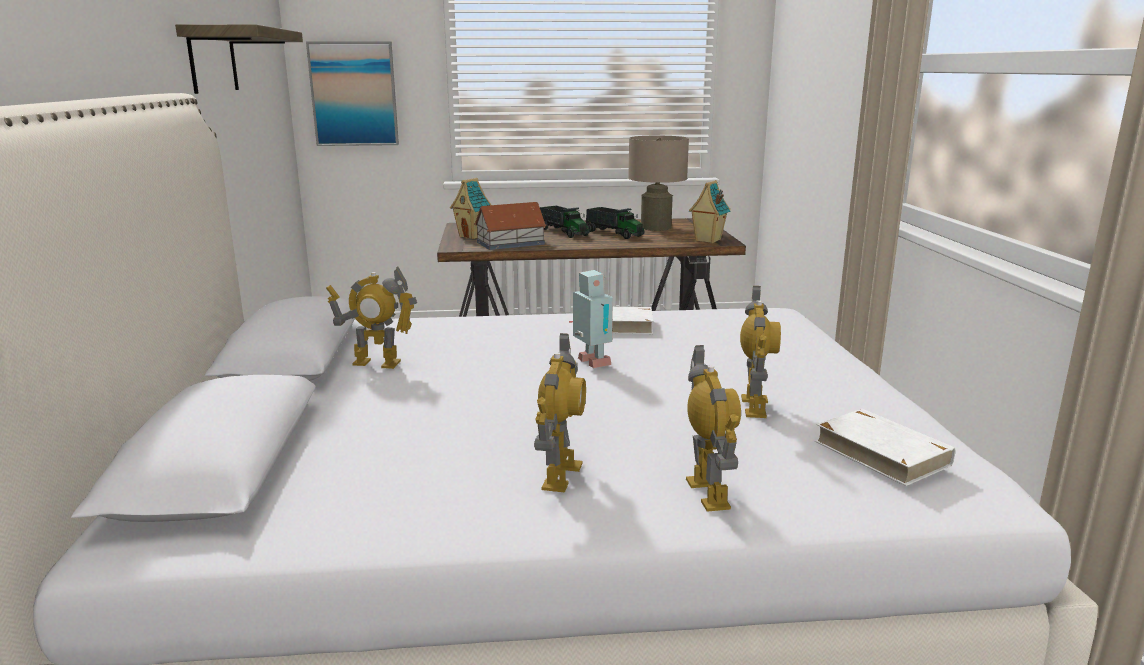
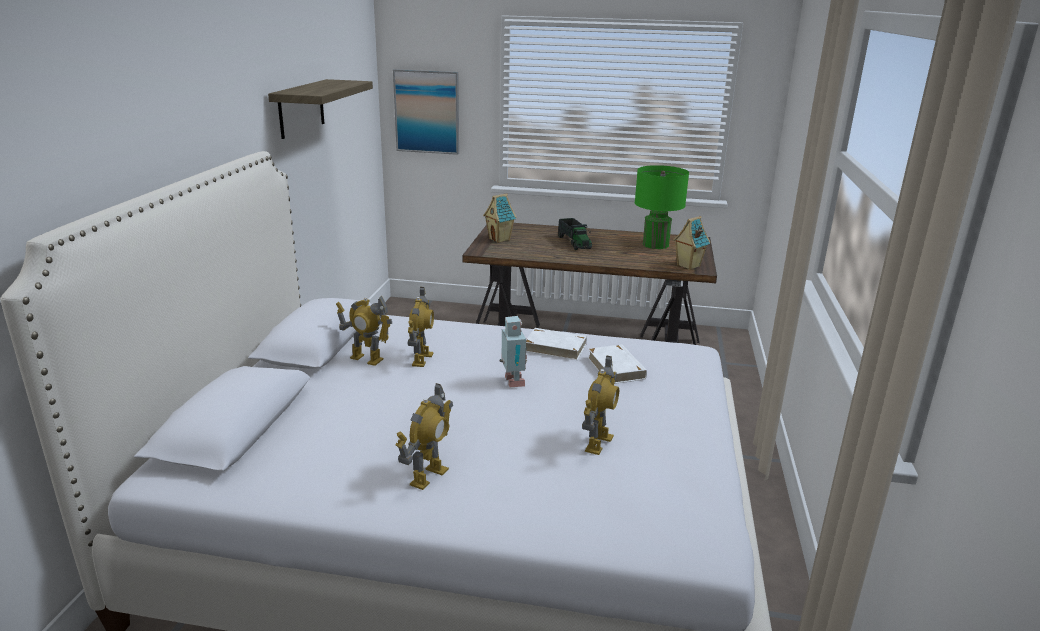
camera: 15 degrees right, 5 degrees up
(511, 243) = (524, 251): toy house -> none
(614, 234) = (614, 249): toy truck -> none
(655, 227) = (655, 245): beige table lamp -> green table lamp
(708, 493) = (513, 509): toy robot -> toy robot (421, 359)
(881, 453) = (657, 500): white book -> white book (616, 368)

